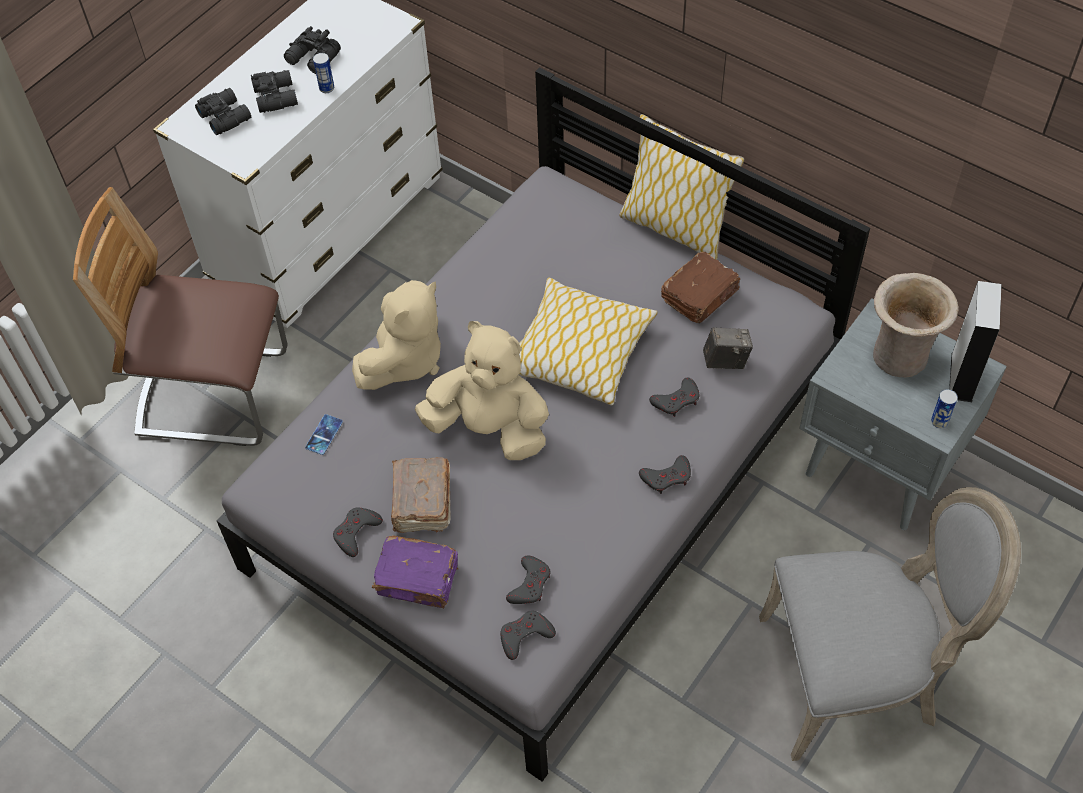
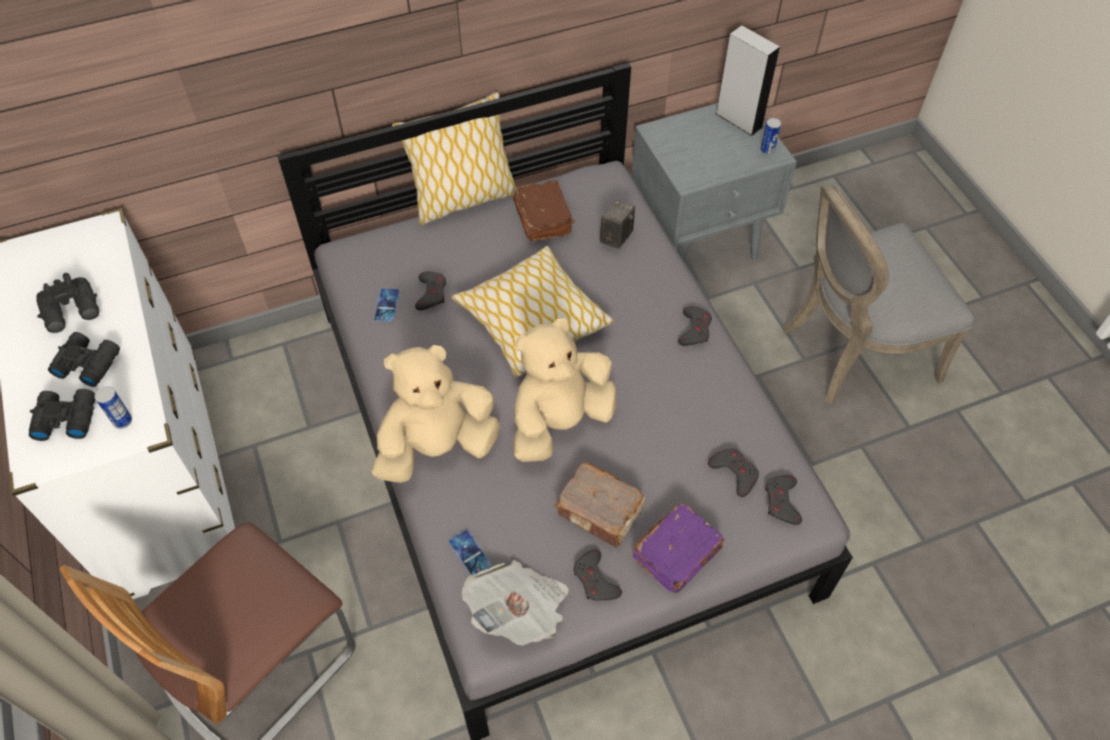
camera: 60 degrees left, 0 degrees up
(296, 495) = (519, 611): none -> newspaper
(326, 88) = (122, 319): can -> can (122, 421)
(405, 359) = (437, 447): beige plush toy -> beige plush toy turned 90 degrees counterclockwise
(517, 245) = (387, 305): none -> phone
(676, 400) = (628, 285): grey game controller -> grey game controller (431, 293)
(854, 676) = (852, 351): grey chair -> grey chair turned 135 degrees counterclockwise
(899, 355) = (696, 139): beige vase -> none

